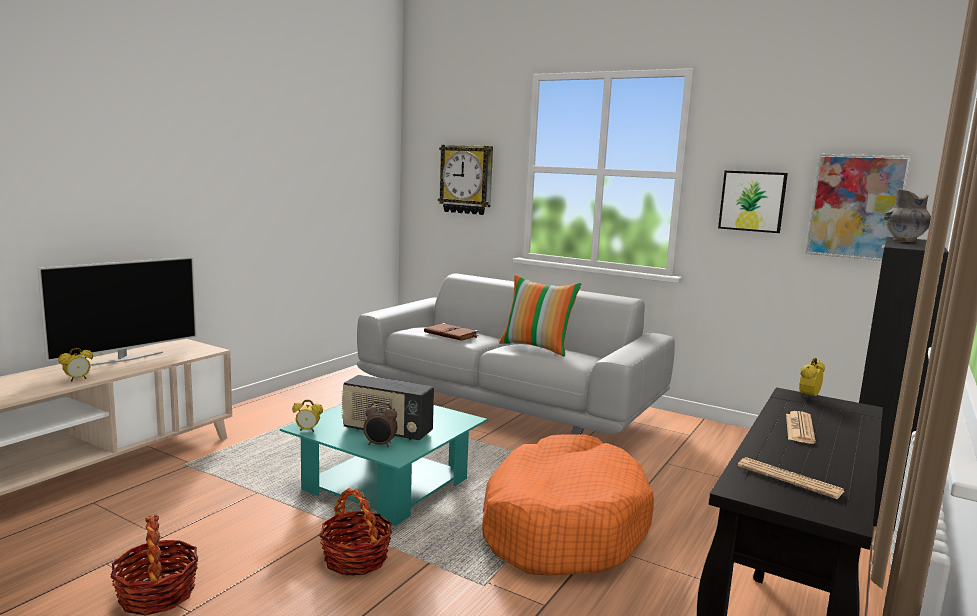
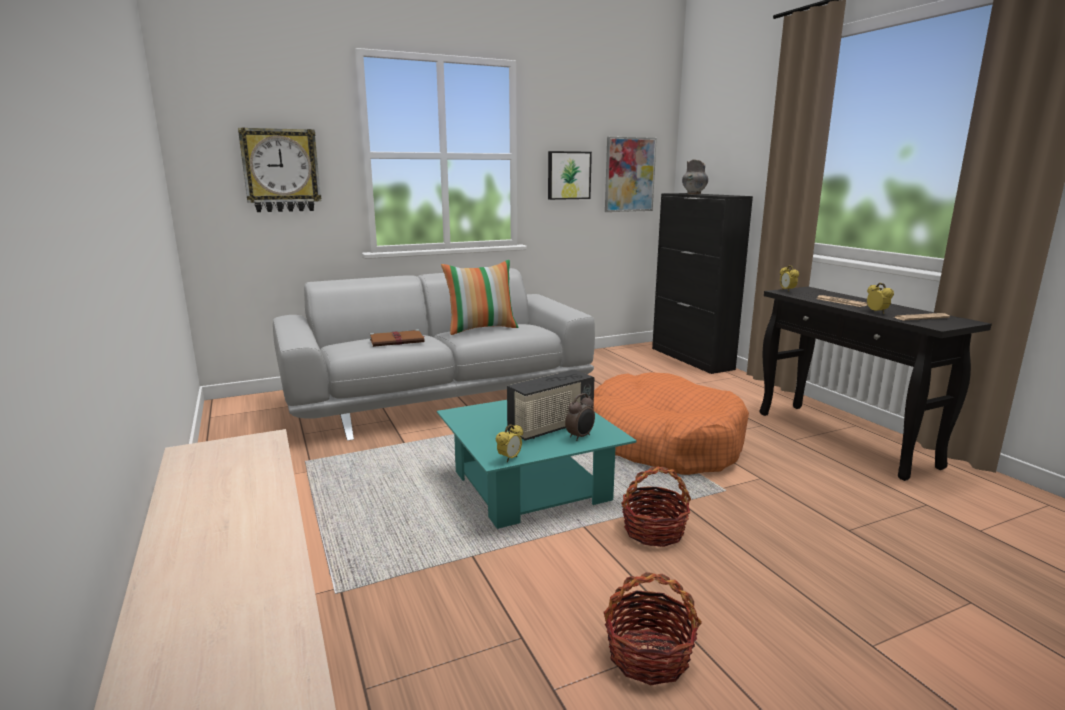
camera: 55 degrees left, 5 degrees up
(77, 379) = (267, 537): alarm clock -> alarm clock (877, 312)
(125, 359) = (209, 494): television -> none

